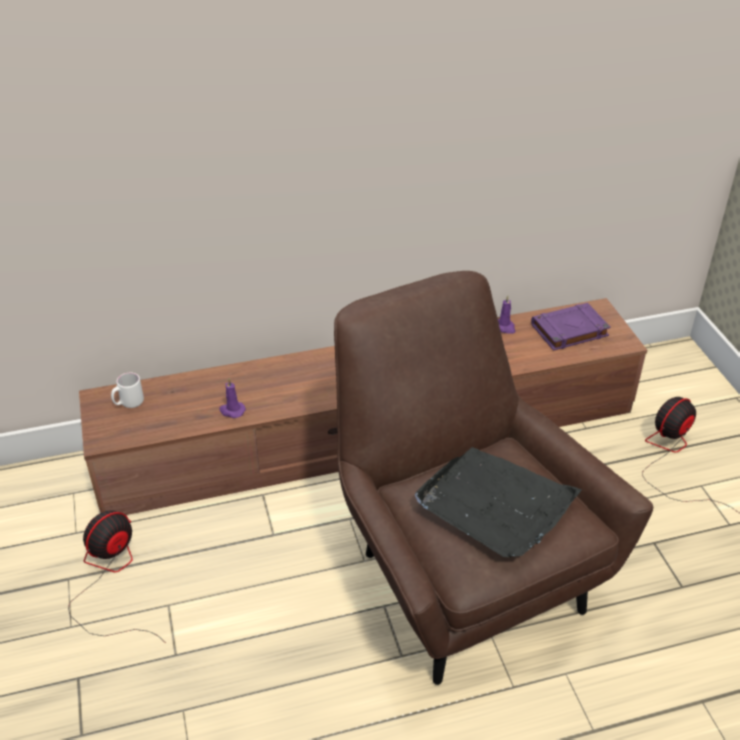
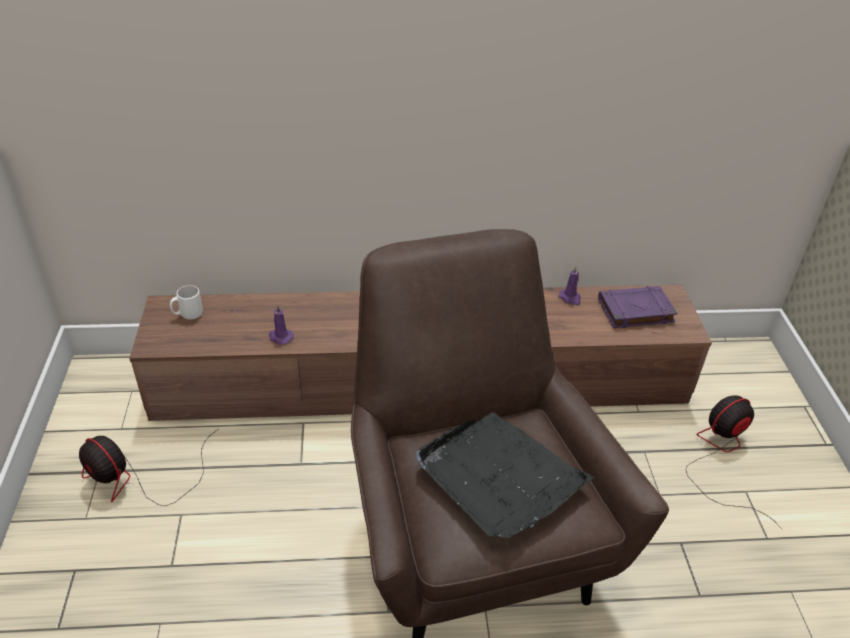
camera: 10 degrees right, 0 degrees up
(111, 579) = (137, 479): fan -> fan turned 105 degrees counterclockwise

